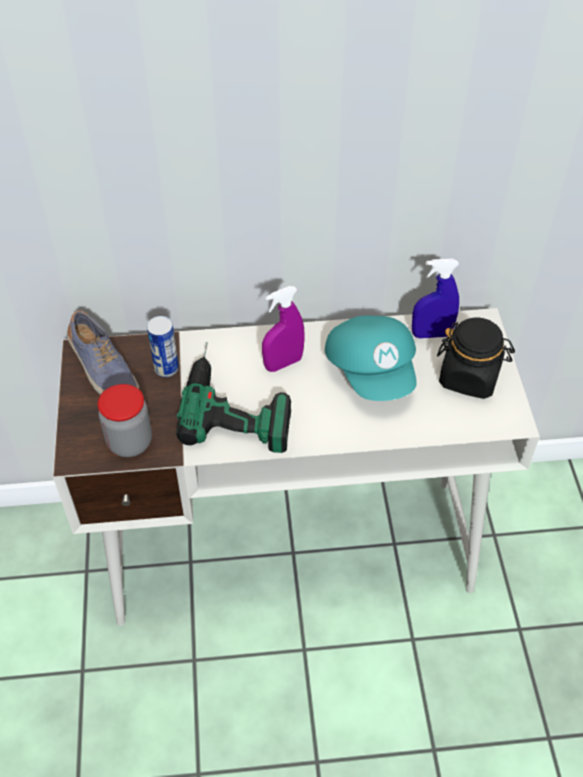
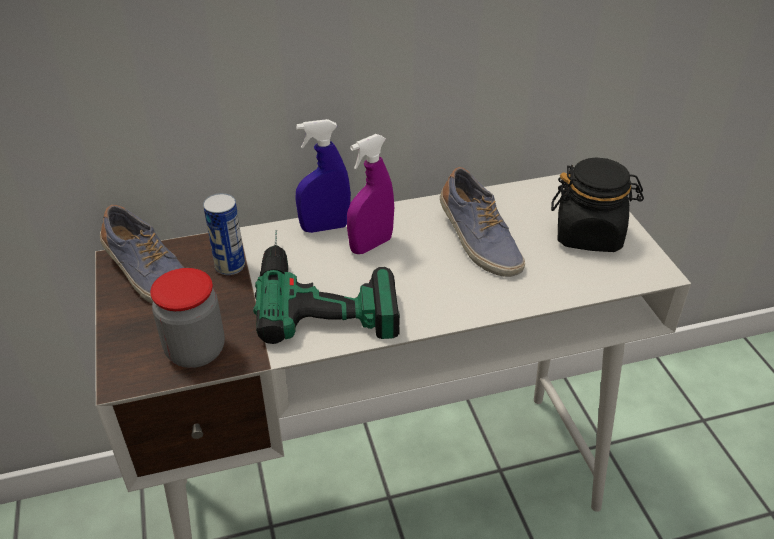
camera: 10 degrees left, 10 degrees down
(373, 371) = (477, 241): turquoise cap -> shoe
(431, 334) = (531, 199): blue spray bottle -> blue spray bottle (325, 227)

